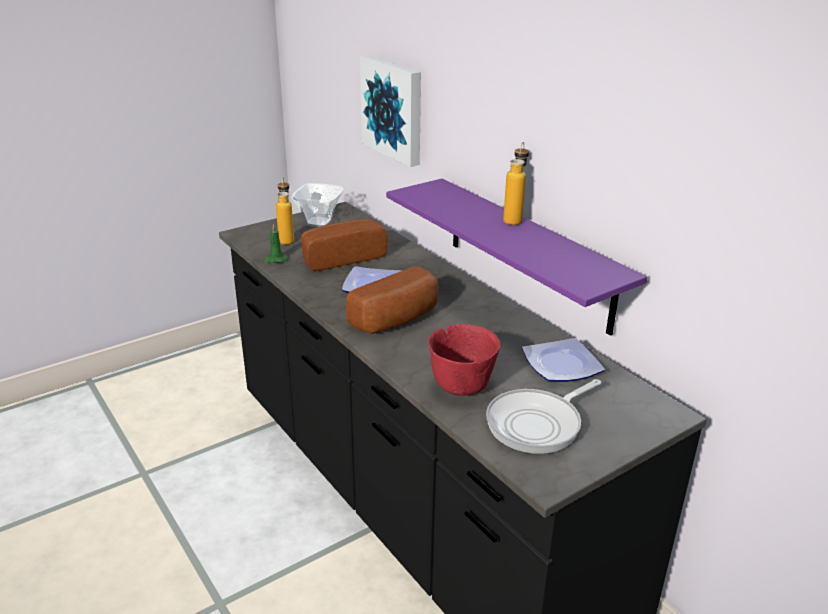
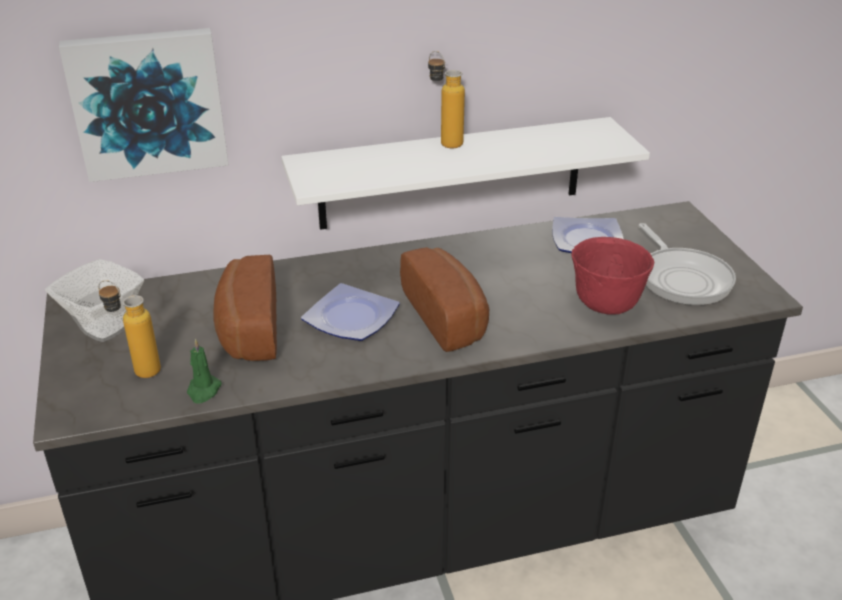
camera: 70 degrees left, 5 degrees up
(528, 253) = (451, 173): purple shelf -> white shelf

